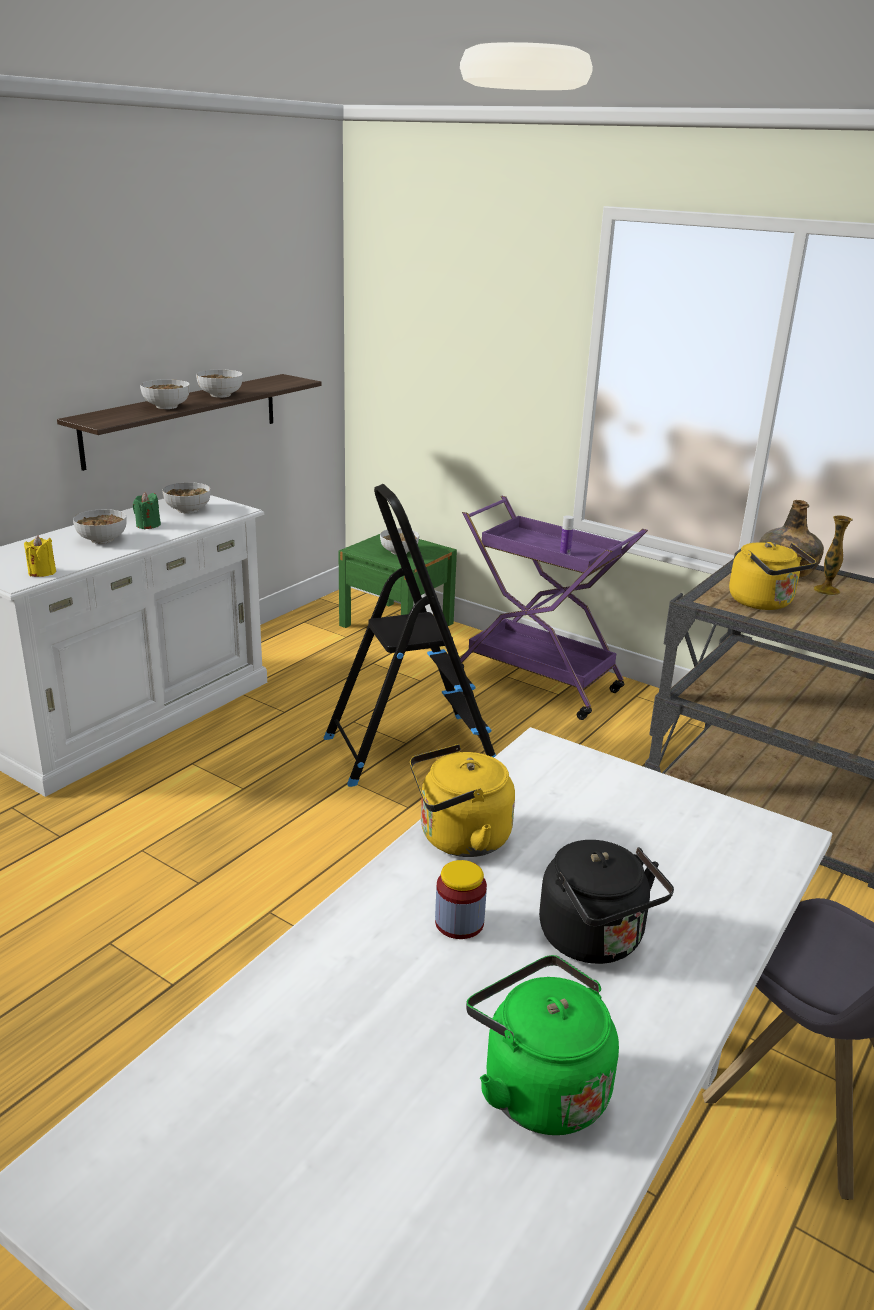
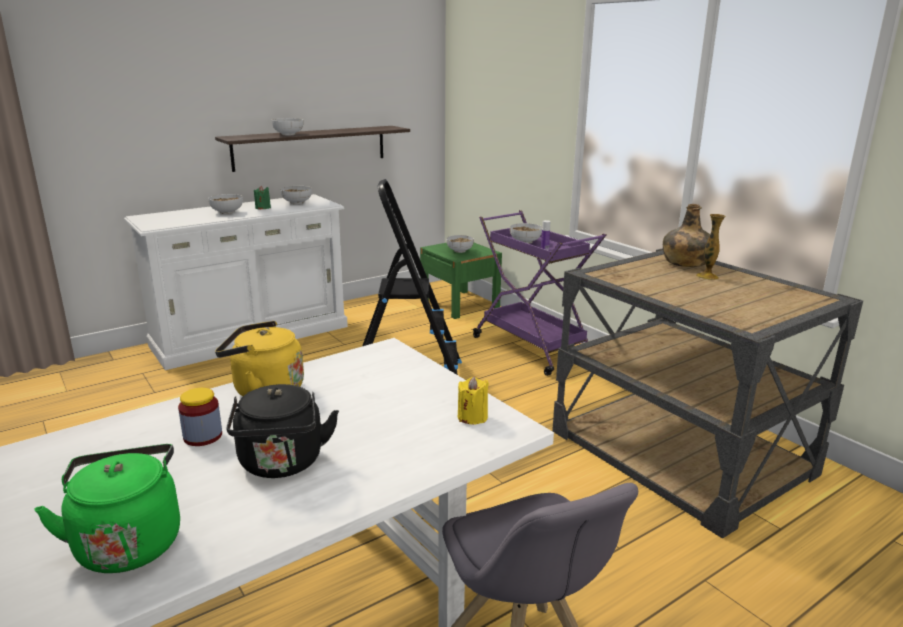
camera: 20 degrees right, 5 degrees down
(42, 572) = (172, 224): yellow candle -> yellow candle (472, 417)
(221, 395) = (332, 131): bowl -> bowl (525, 242)
(764, 603) = (642, 279): yellow kettle -> none

